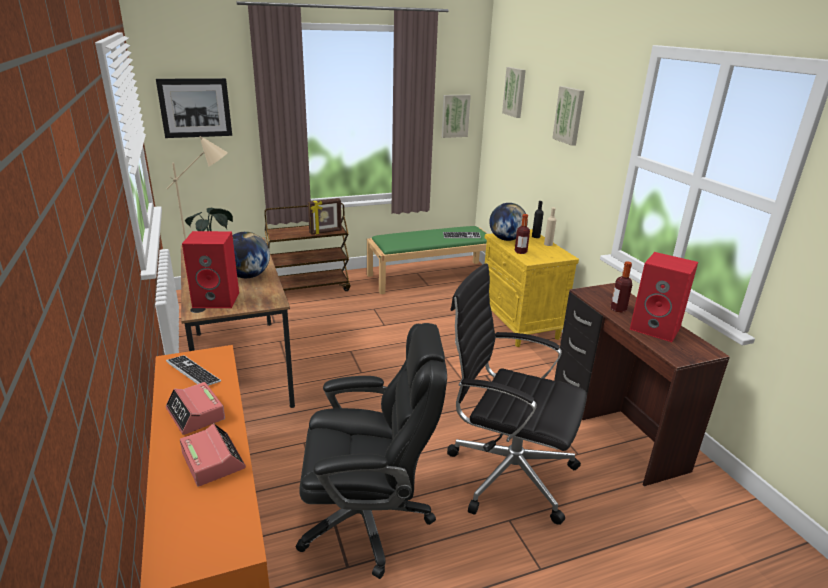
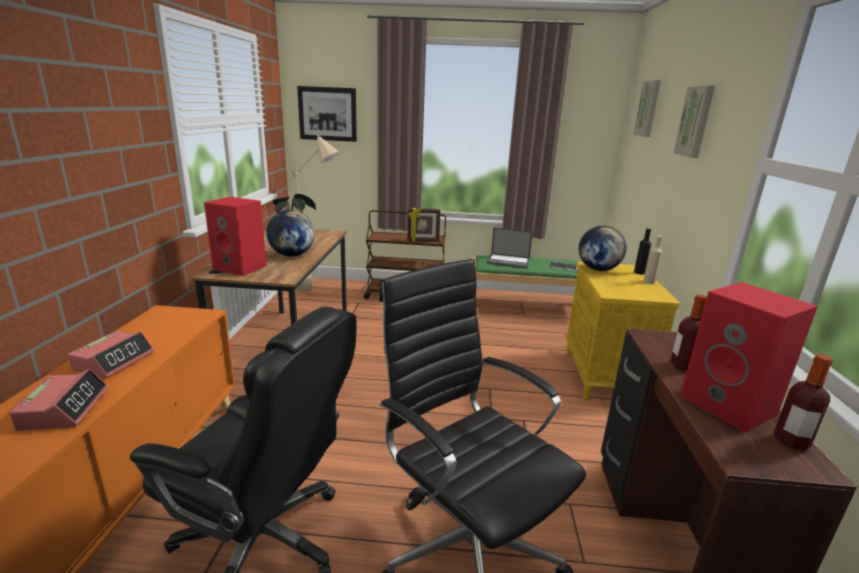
camera: 25 degrees right, 5 degrees down
(193, 372) = (163, 325): keyboard -> none
(196, 414) = (114, 361): alarm clock -> alarm clock turned 150 degrees counterclockwise
(407, 238) = (509, 261): none -> laptop
(455, 116) = (585, 140): picture -> none
(520, 252) = (604, 283): bottle -> bottle (791, 442)

